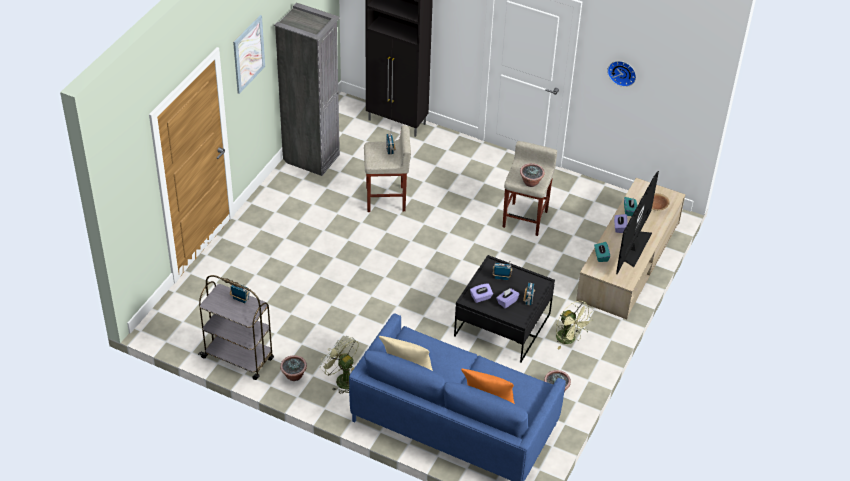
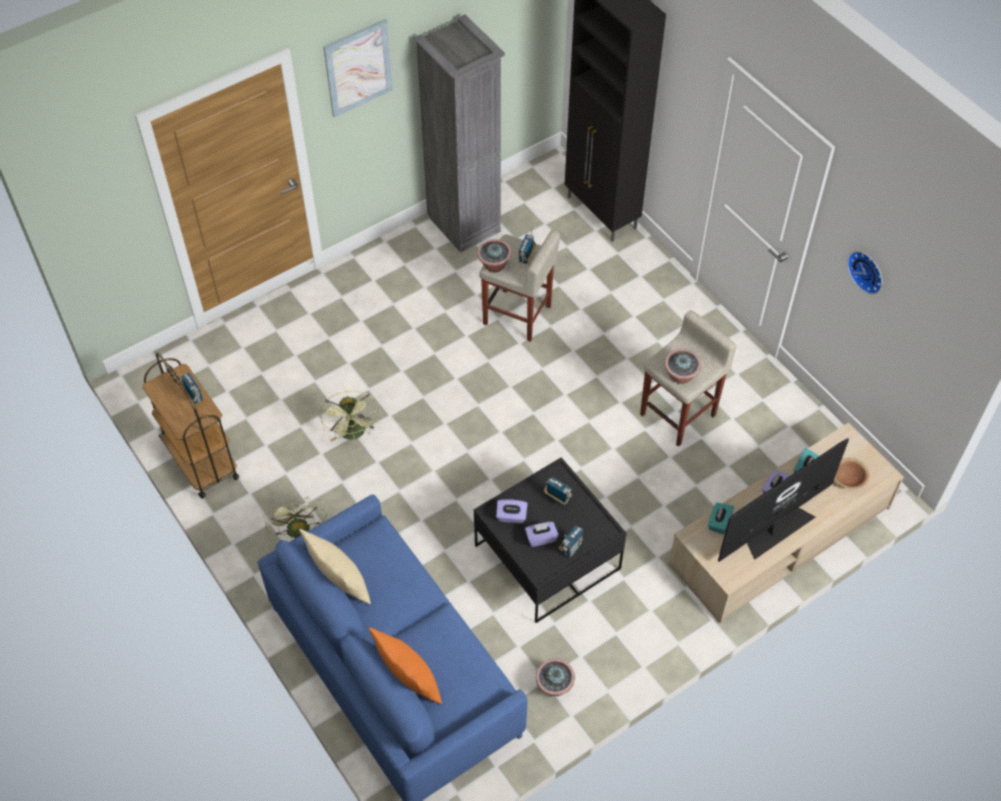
camera: 30 degrees right, 10 degrees up
(238, 359) = (200, 461): grey cart -> brown cart
(294, 376) = (248, 513): potted plant -> potted plant (494, 266)
(569, 339) = (622, 618): green fan -> green fan (354, 434)

